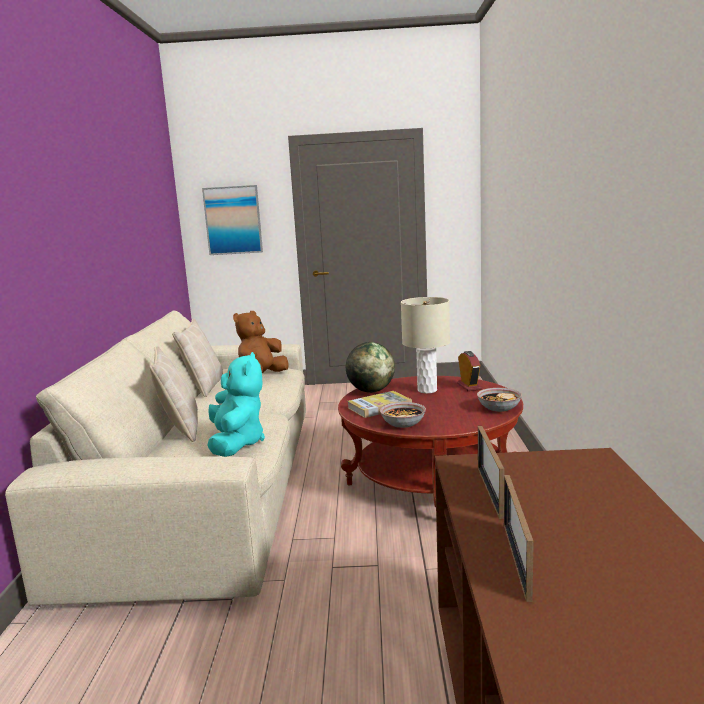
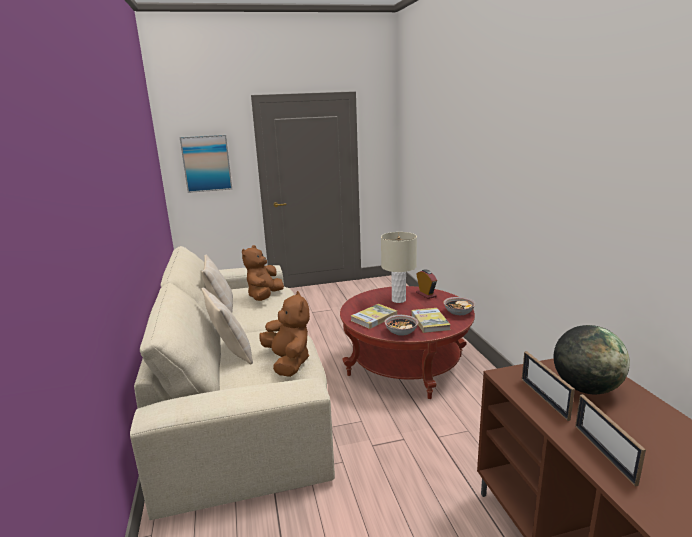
camera: 15 degrees left, 5 degrees up
(236, 443) = (288, 362): turquoise plush toy -> brown plush toy
(371, 391) = (358, 304): globe -> globe (585, 388)
(450, 416) = (430, 322): none -> book

